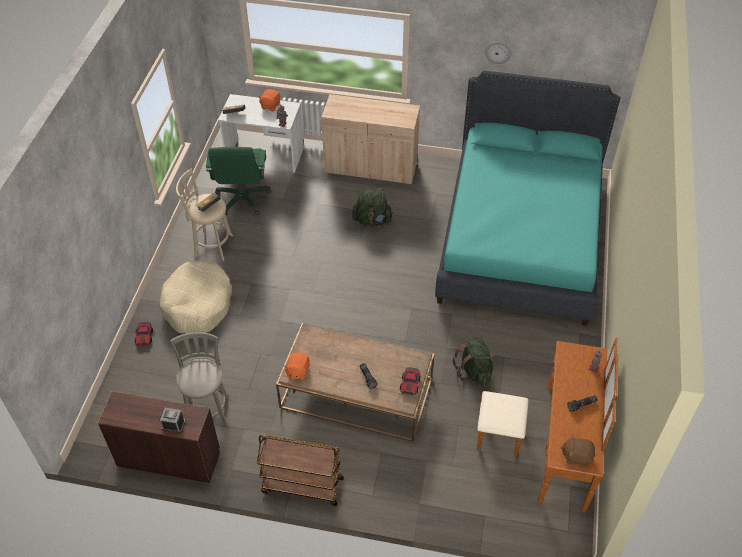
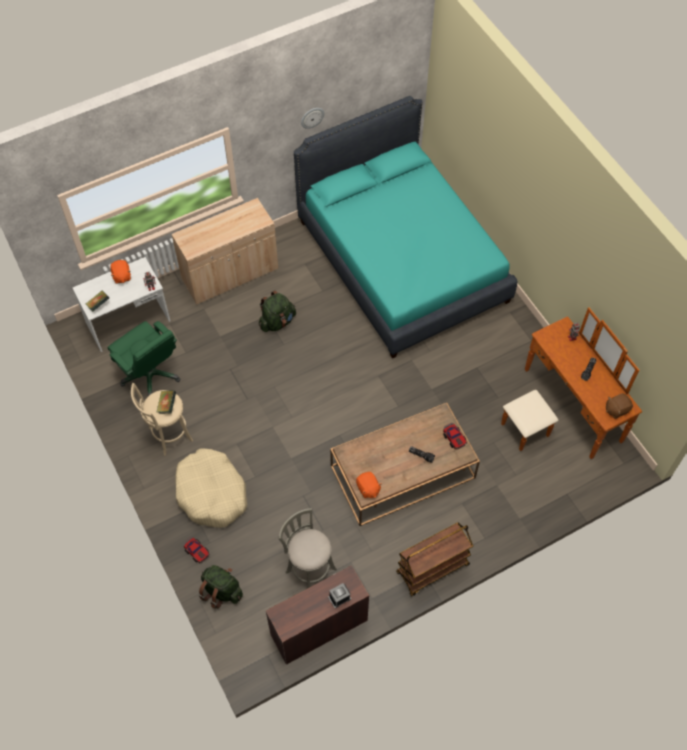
camera: 40 degrees left, 10 degrees up
(474, 371) = (467, 394): green backpack -> green backpack (221, 591)

